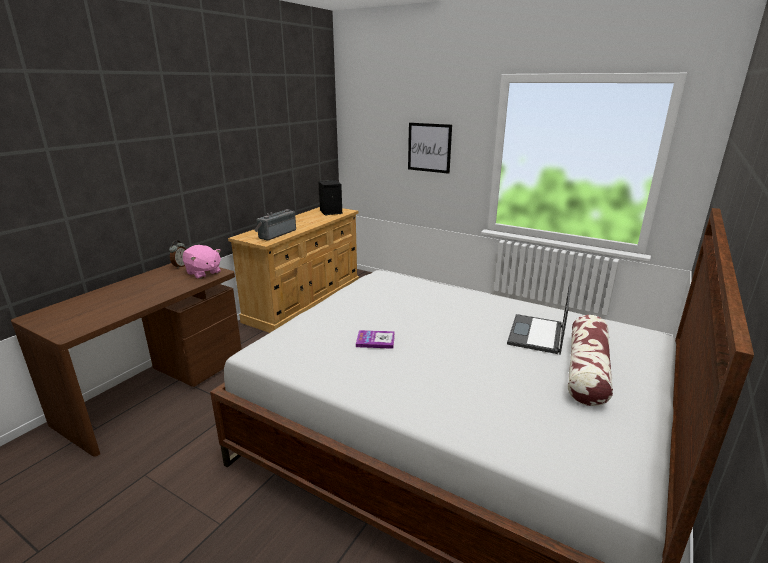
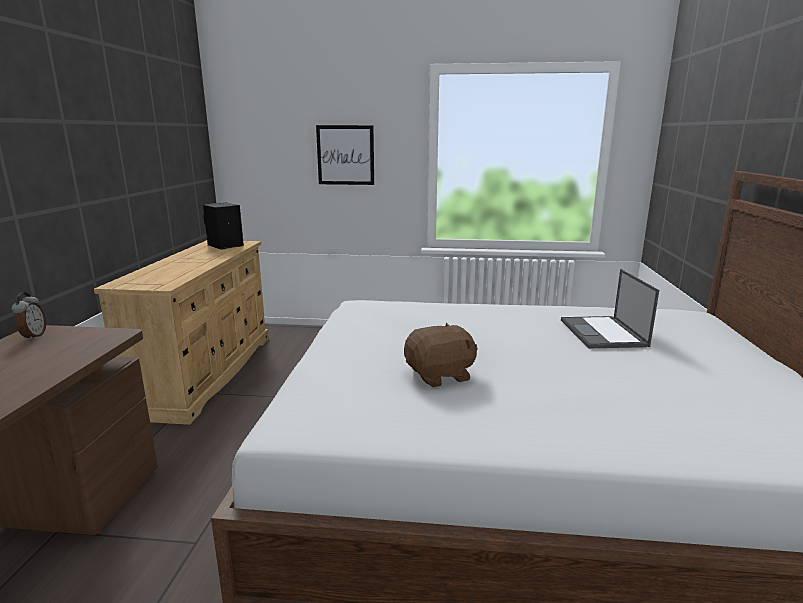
camera: 25 degrees left, 5 degrees down
(203, 273) = (87, 339): pink plush toy -> none
(276, 234) = (171, 275): radio -> none
(375, 340) = (440, 375): book -> brown plush toy
(587, 370) = (692, 356): pillow -> none

